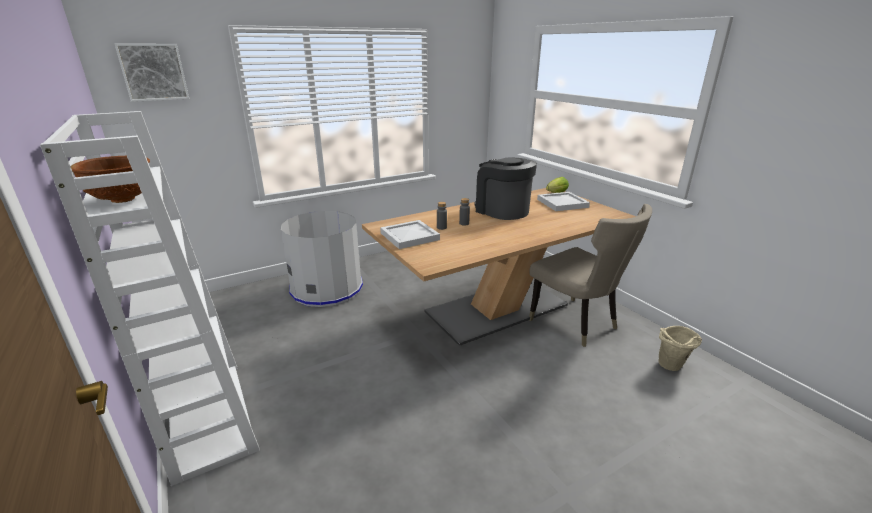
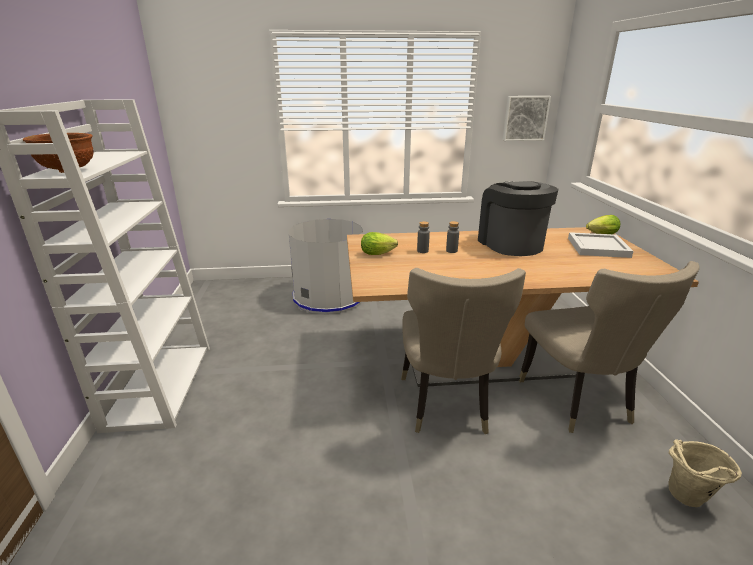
camera: 25 degrees right, 0 degrees up
(153, 72) = (203, 73): picture -> picture (525, 118)
(408, 236) = (379, 254): white tray -> lettuce
(490, 354) = (446, 406): none -> beige chair

